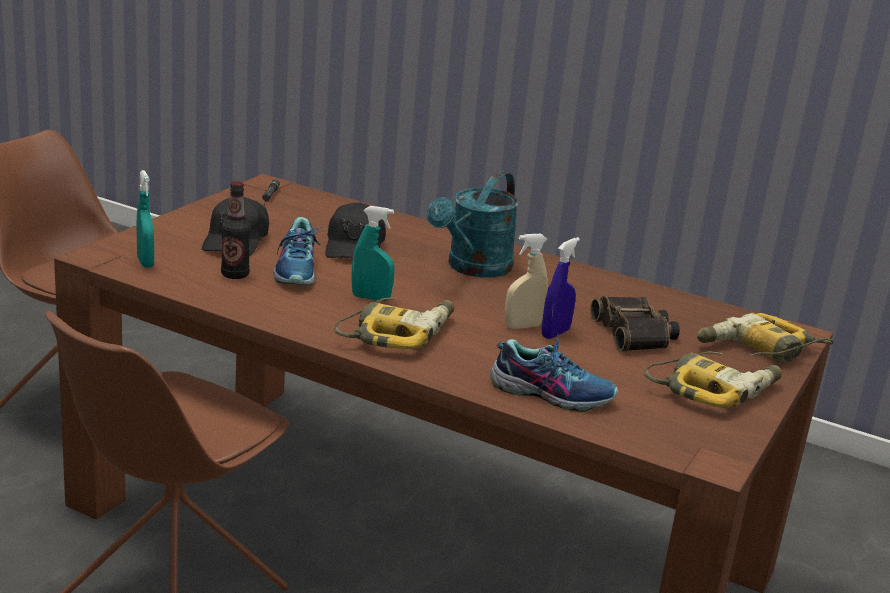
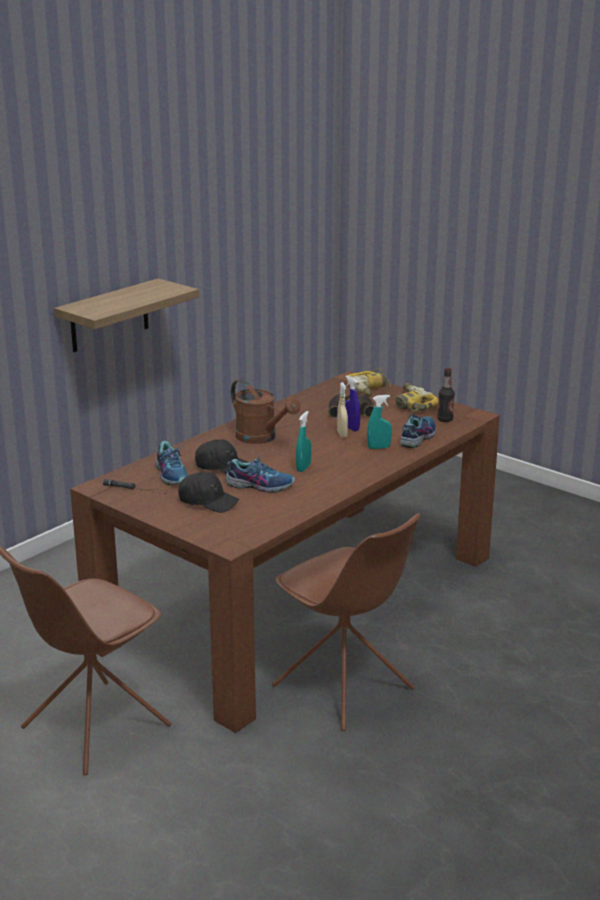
camera: 75 degrees left, 0 degrees up
(145, 262) = (242, 530): turquoise spray bottle -> turquoise spray bottle (379, 447)
(235, 275) = (266, 503): bottle -> bottle (445, 420)
(319, 219) = (172, 474): none -> shoe
(397, 332) = (350, 465): power drill -> none
(473, 268) = (262, 438): turquoise watering can -> brown watering can
(641, 83) = (109, 316): none -> shelf

